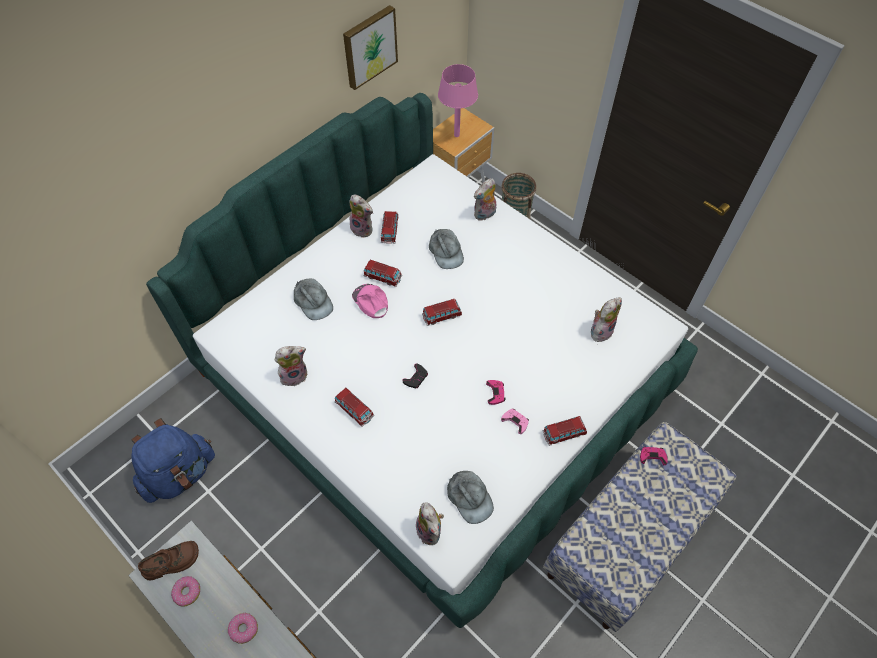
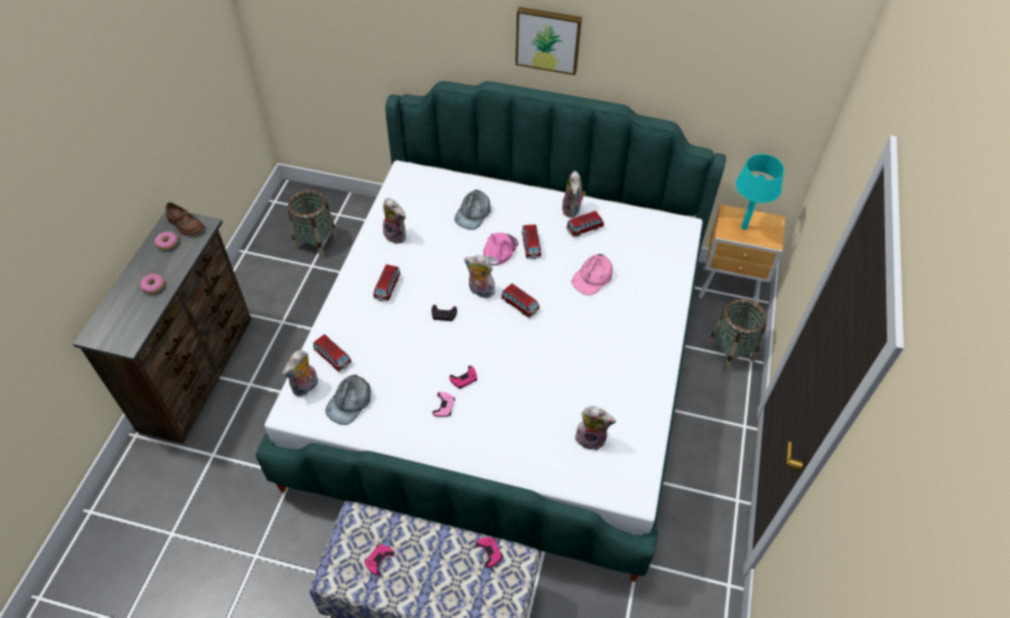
camera: 60 degrees right, 5 degrees down
(180, 474) = (316, 242): blue backpack -> basket
(369, 46) = (685, 70): picture -> picture (548, 39)
(446, 252) = (592, 278): grey cap -> pink cap
(457, 135) = (744, 227): pink table lamp -> turquoise table lamp
(485, 215) = (660, 288): plush toy -> plush toy (480, 291)
(564, 433) = (453, 450): toy car -> toy car (332, 357)
(624, 546) = (379, 559): none -> pink game controller

